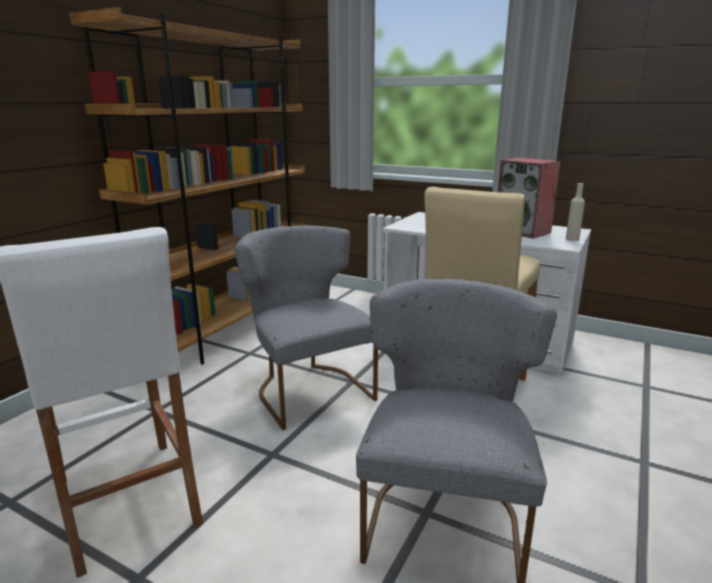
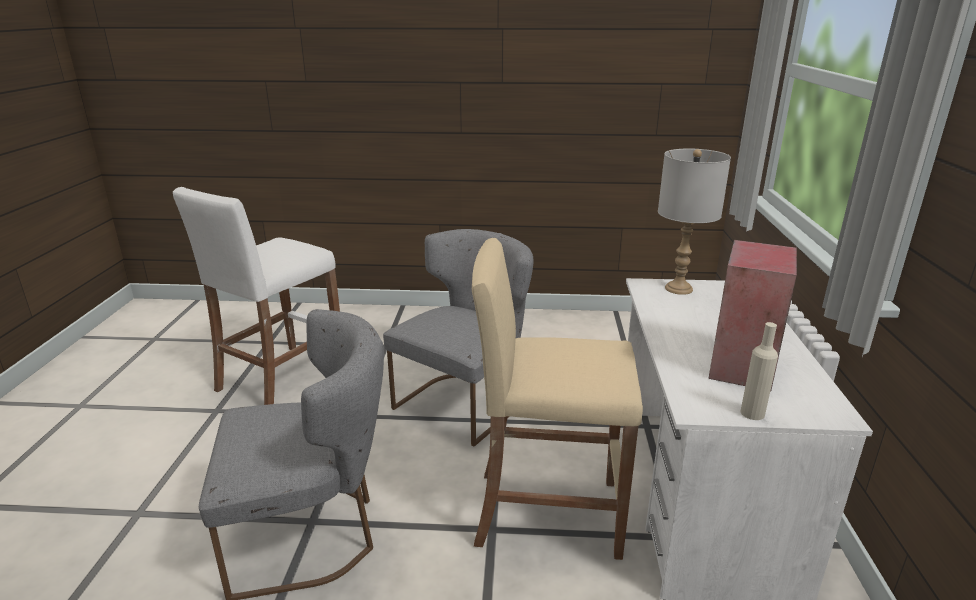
camera: 65 degrees right, 5 degrees up
(231, 329) = (542, 324): brown bookcase -> none
(413, 223) = (678, 288): none -> grey table lamp

